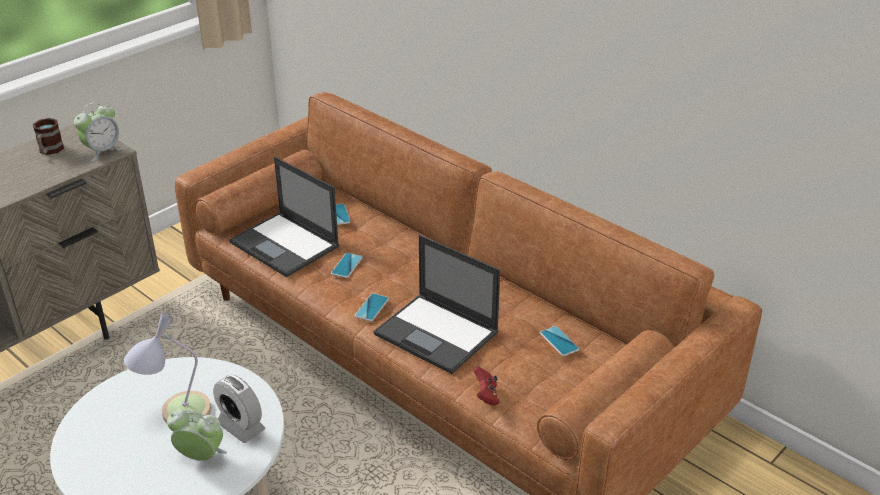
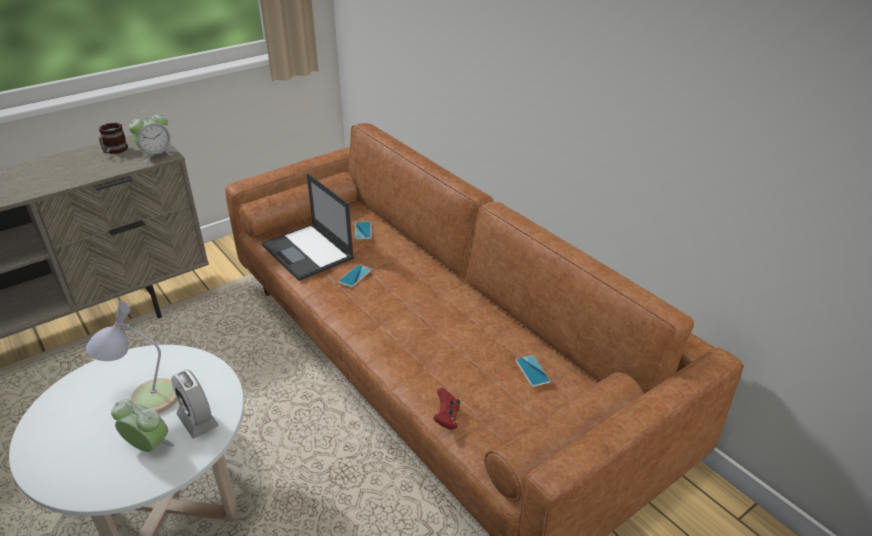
camera: 10 degrees right, 0 degrees up
(372, 308) = (364, 317): phone -> none
(437, 334) = (417, 349): laptop -> none

